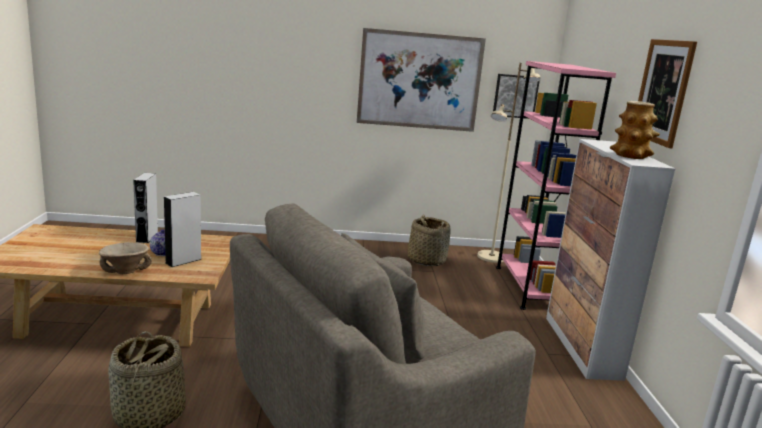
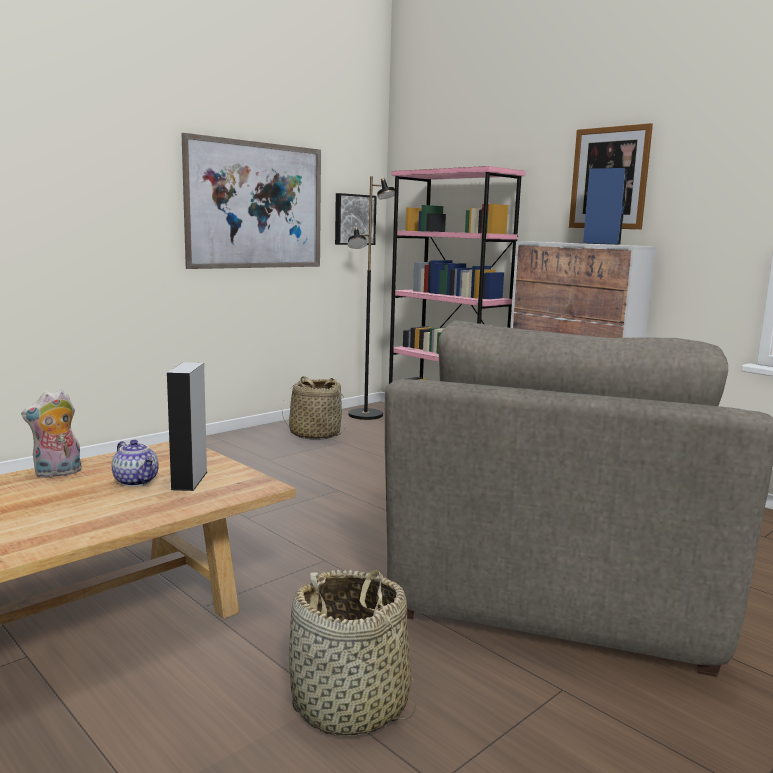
camera: 40 degrees left, 5 degrees down
(125, 271) = (140, 516): beige bowl -> none
(147, 237) = (57, 473): grey speaker -> plush toy
(491, 257) = (366, 415): beige floor lamp -> black floor lamp
(631, 156) = (601, 244): vase -> blue speaker

